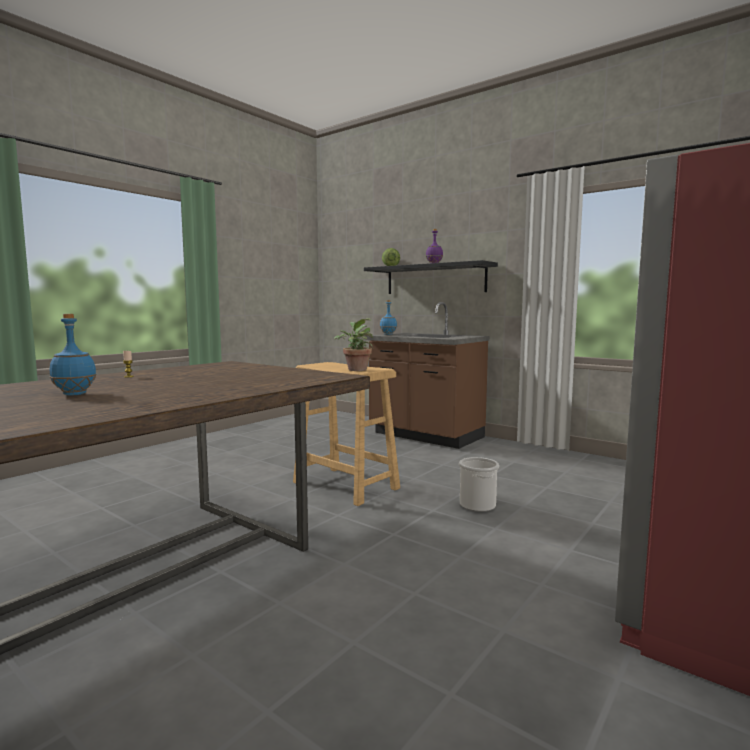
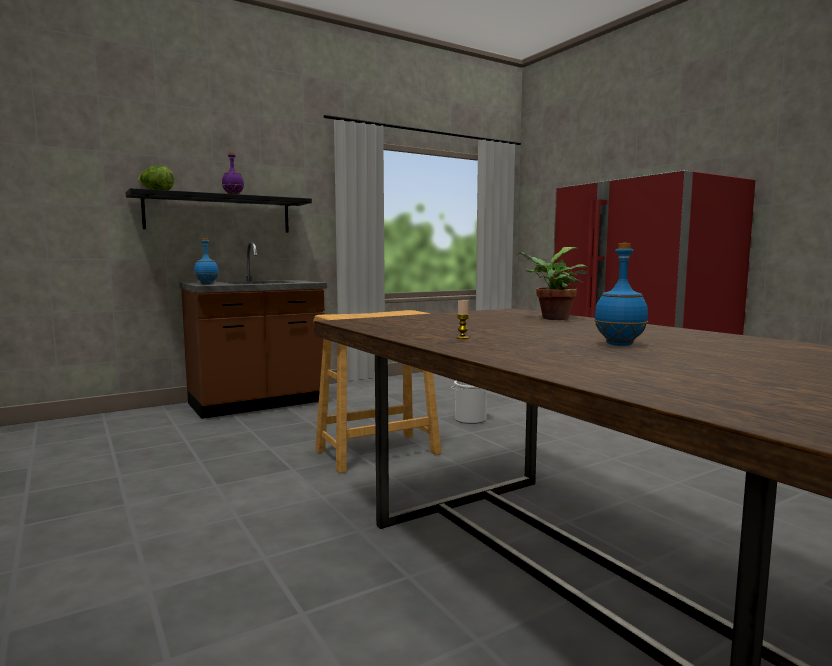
camera: 70 degrees left, 0 degrees up
(356, 369) = (406, 314): potted plant -> potted plant (552, 319)

